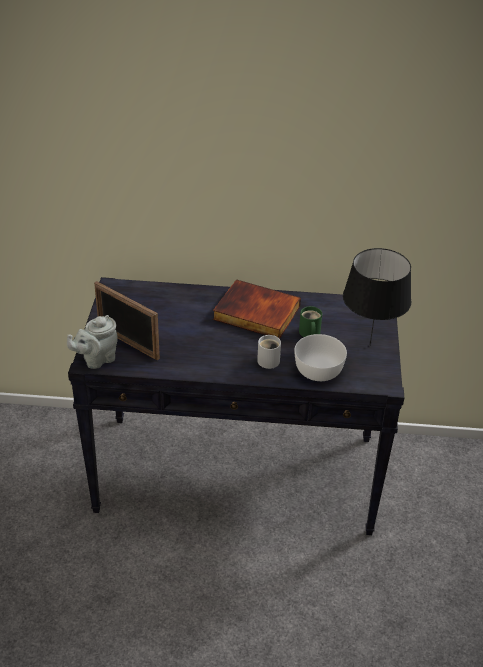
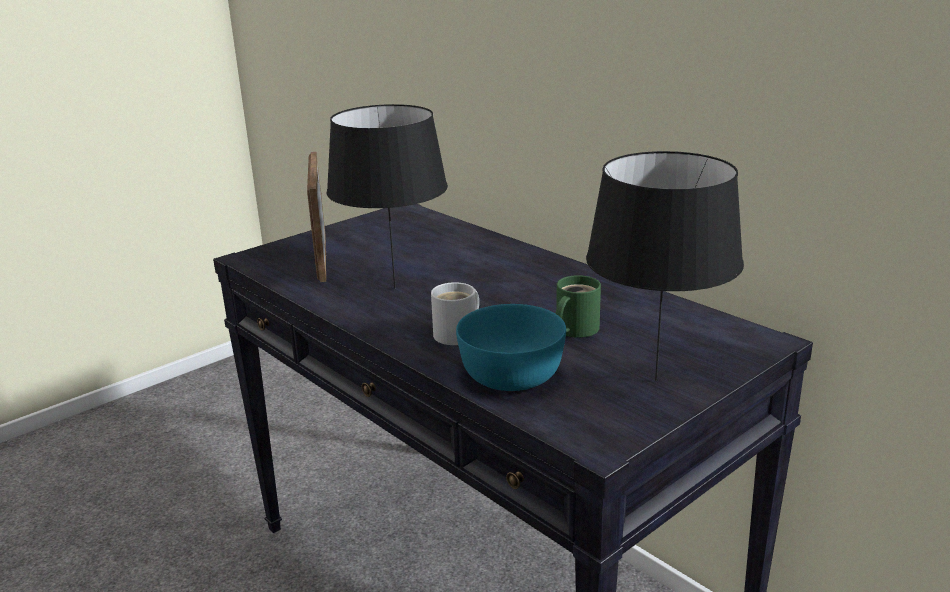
camera: 45 degrees right, 15 degrees down
(96, 359) = (262, 258): grey teapot -> none
(199, 346) = (393, 288): none -> black table lamp
(255, 314) = (530, 283): book -> none
(318, 369) = (512, 374): white bowl -> turquoise bowl

